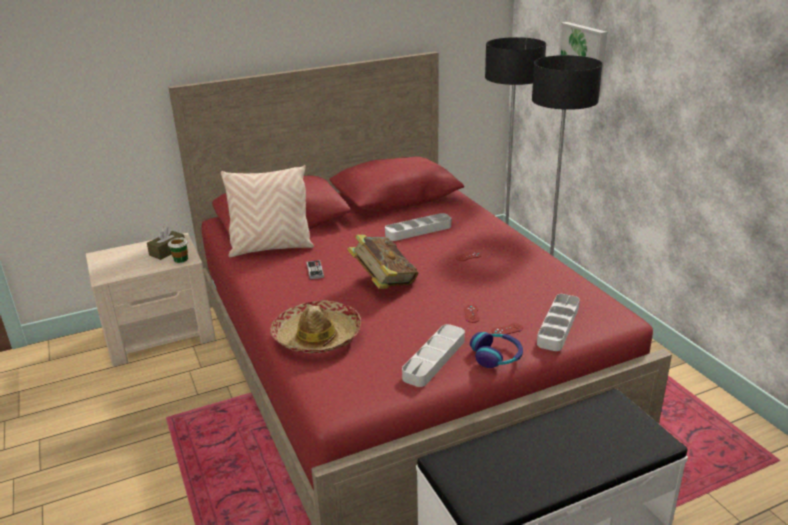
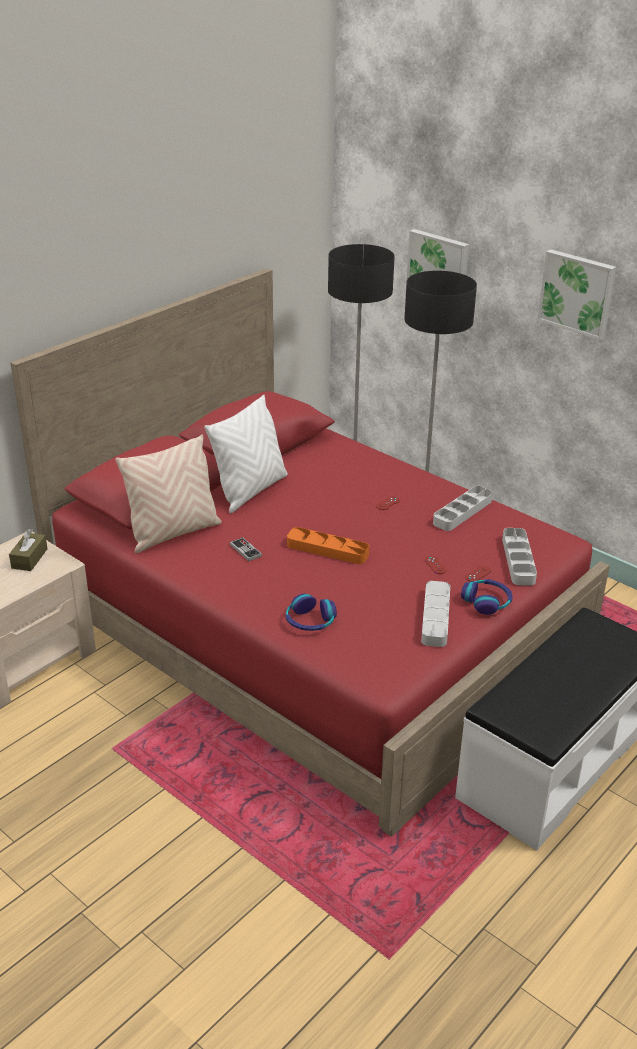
camera: 25 degrees left, 5 degrees up
(180, 259) = (56, 566): cup -> none
(317, 337) = (310, 621): hat -> headphones
(359, 228) = (250, 491): none -> white pillow
(383, 283) = (327, 550): book -> orange tray
(418, 230) = (315, 482): grey tray -> grey tray (462, 512)
(695, 74) = (577, 293): none -> picture

